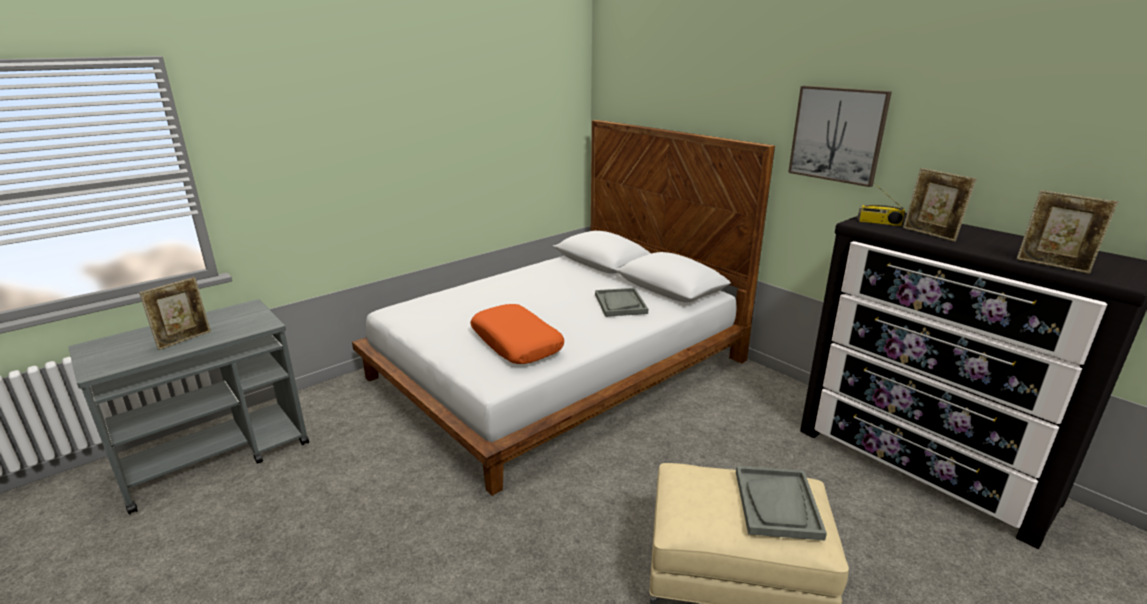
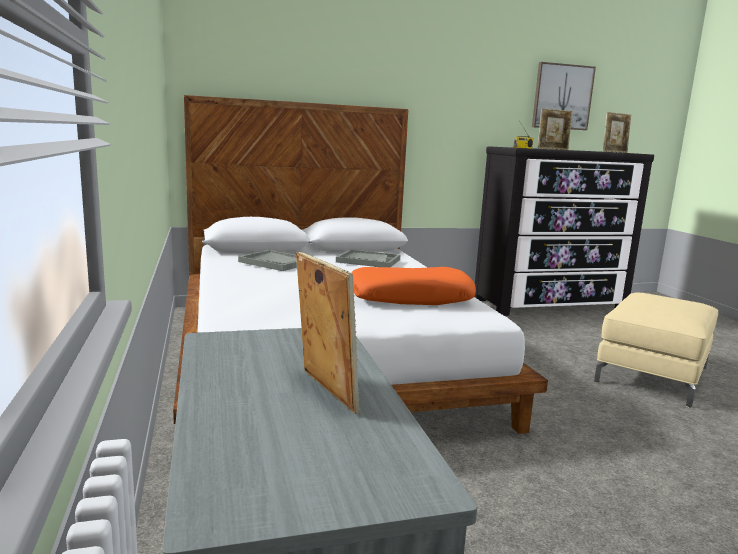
camera: 65 degrees left, 10 degrees down
(777, 504) = (670, 298): grey tray -> grey tray (275, 262)
(837, 134) = (450, 98): picture -> picture (562, 97)

